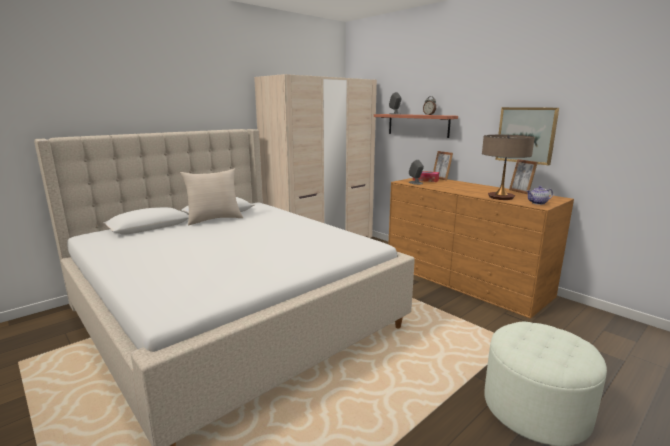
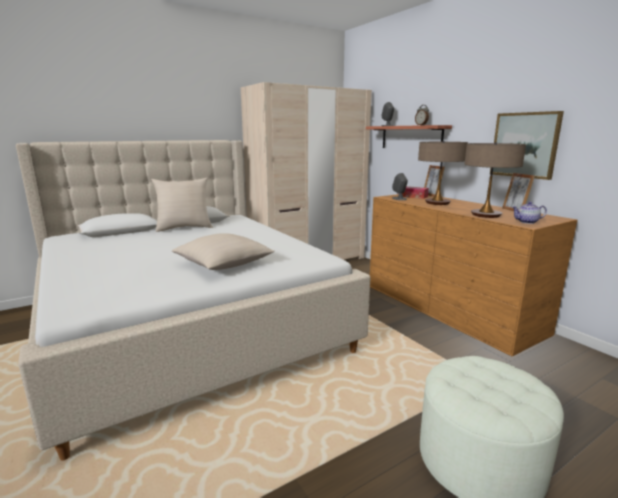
camera: 10 degrees right, 0 degrees up
(283, 256) = (223, 264): none -> beige pillow
(452, 186) = (437, 203): none -> table lamp

